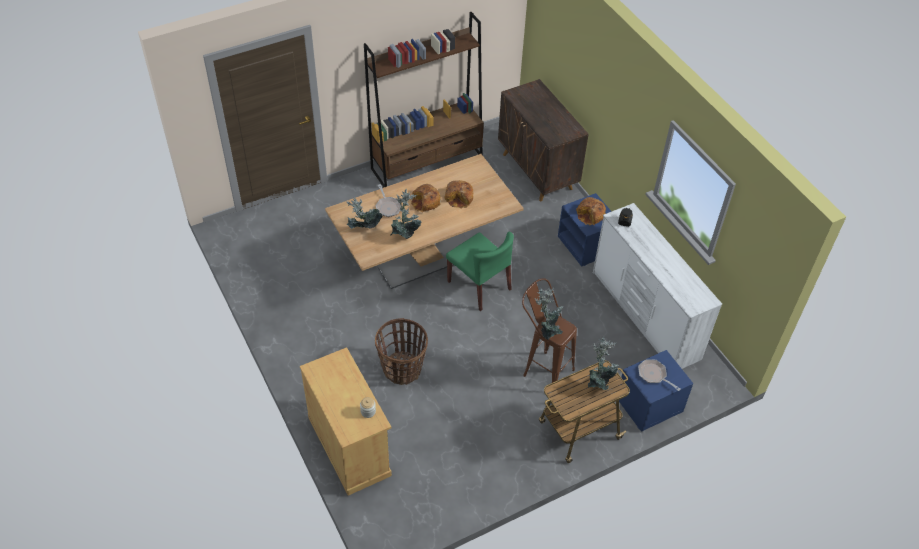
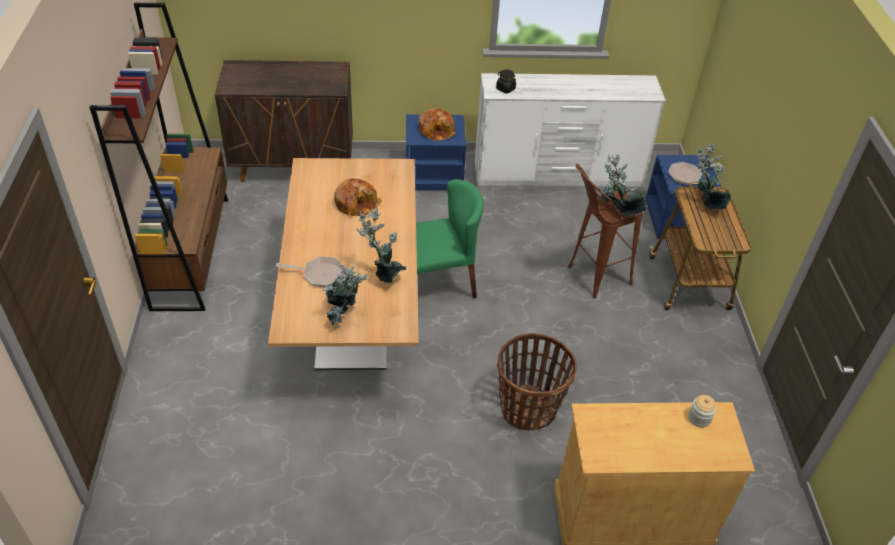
camera: 65 degrees left, 5 degrees down
(425, 202) = (340, 236): bread -> none

